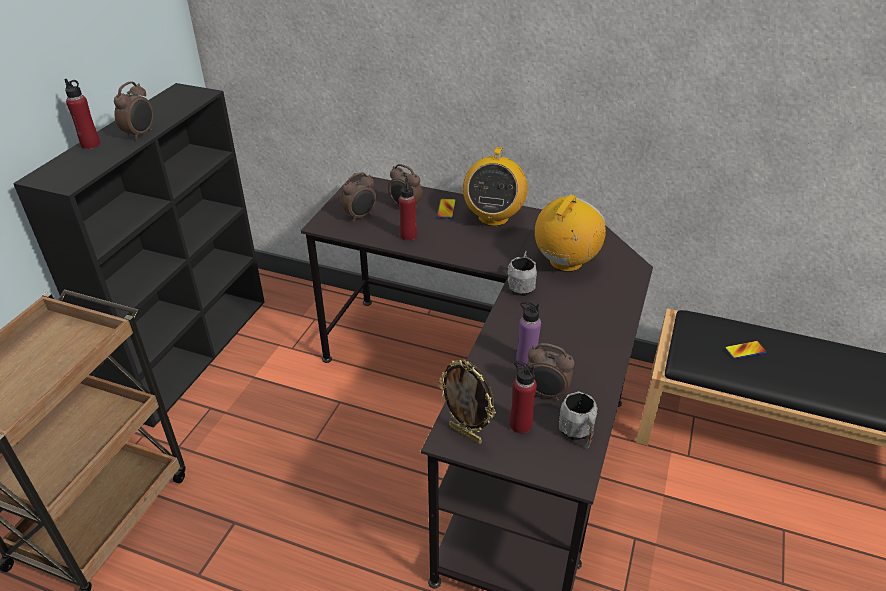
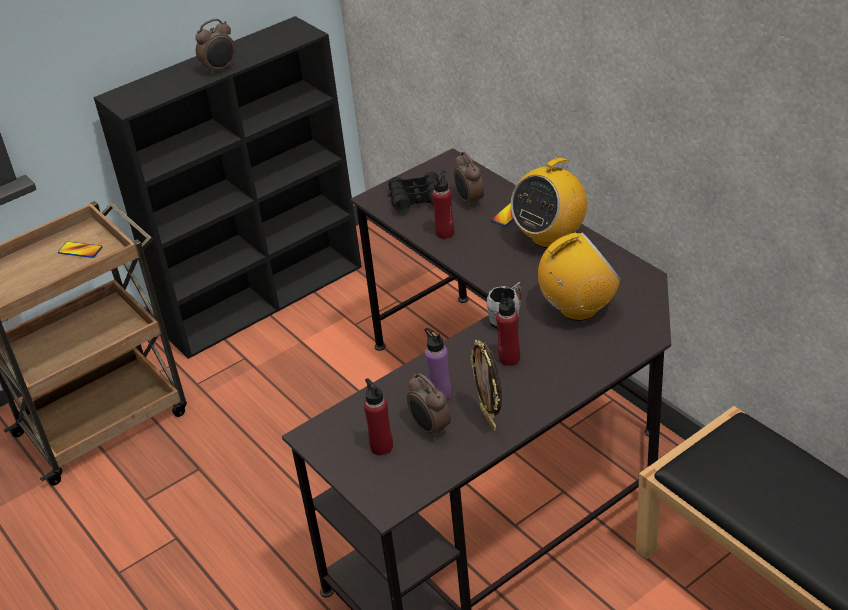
camera: 35 degrees right, 0 degrees up
(91, 144) = (174, 71): red bottle -> red bottle (509, 359)
(360, 216) = (417, 199): alarm clock -> black binoculars
(466, 434) = (329, 437): picture frame -> picture frame (489, 419)
(577, 434) = (423, 474): grey mug -> none
(745, 350) = (768, 481): phone -> phone (80, 250)

